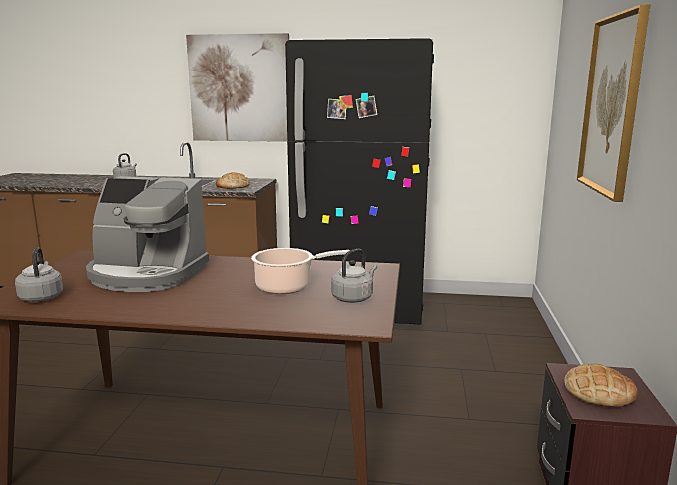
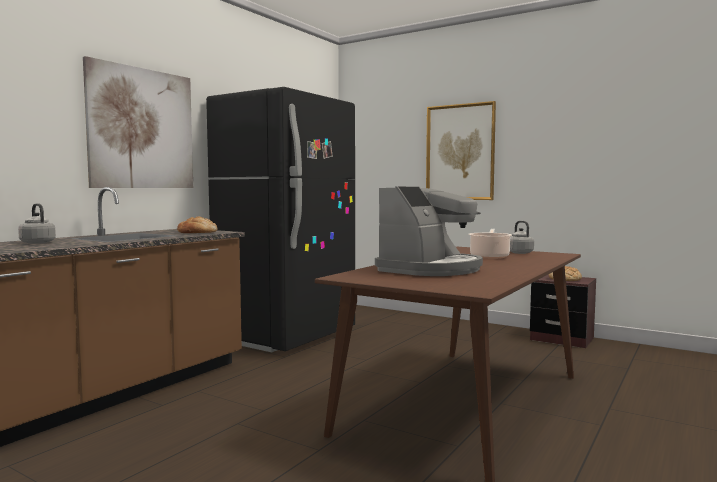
camera: 65 degrees left, 10 degrees down
(42, 297) = (470, 283): grey kettle -> none

